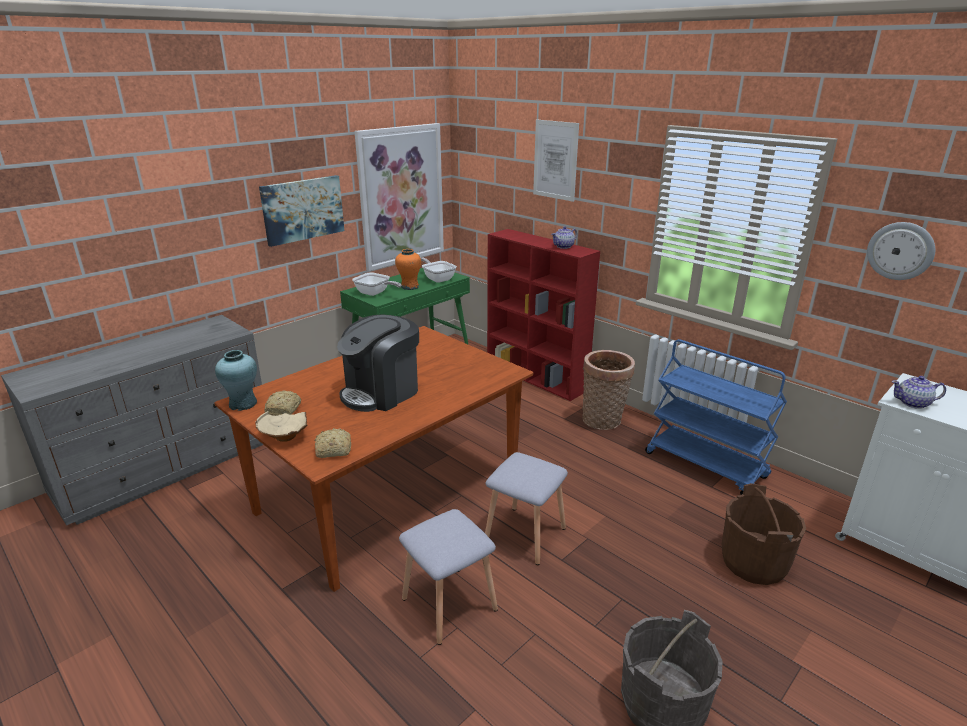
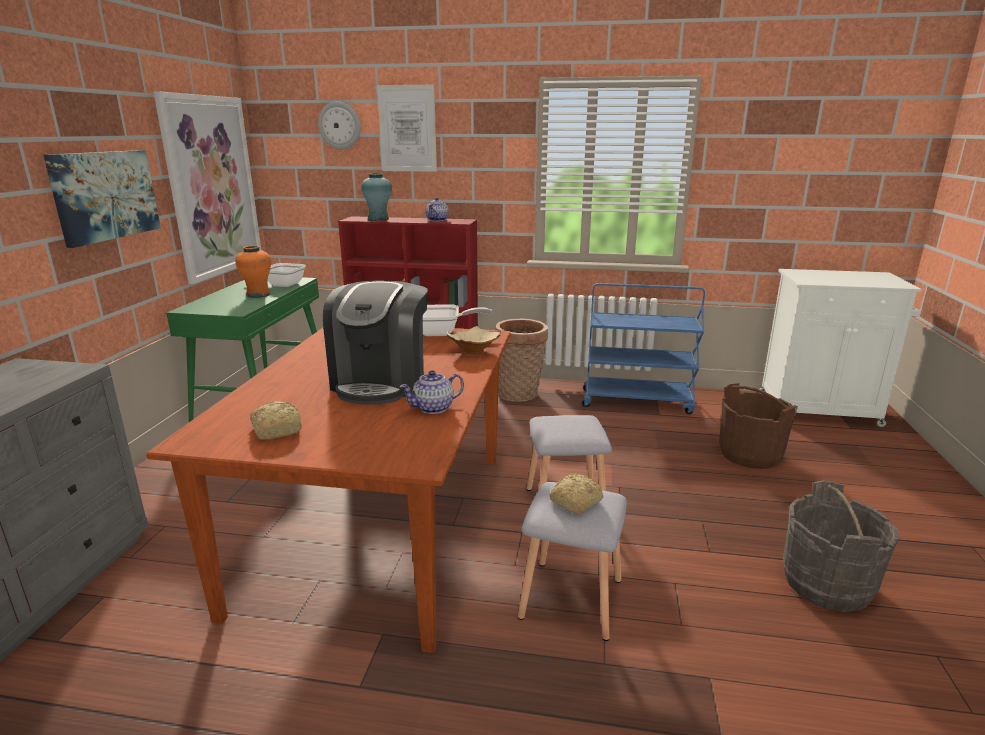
camera: 35 degrees left, 5 degrees down
(243, 404) = (202, 441): turquoise vase -> turquoise vase (378, 219)
(285, 437) = (328, 454): beige bowl -> beige bowl (474, 351)
(332, 450) = (414, 445): bread -> bread (574, 502)
(375, 293) = (221, 306): frying pan -> frying pan (442, 333)
(900, 251) = (763, 166): wall clock -> wall clock (340, 125)
(913, 403) = (816, 281): teapot -> teapot (434, 408)

